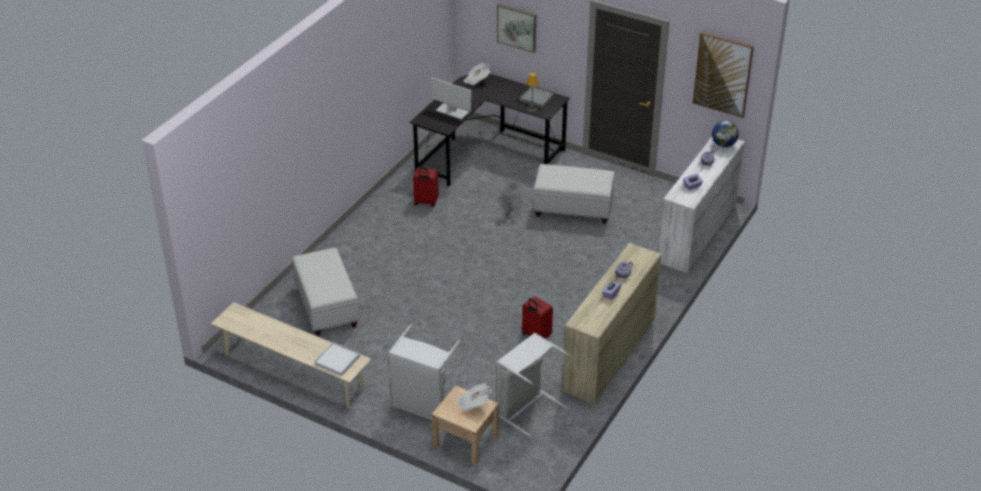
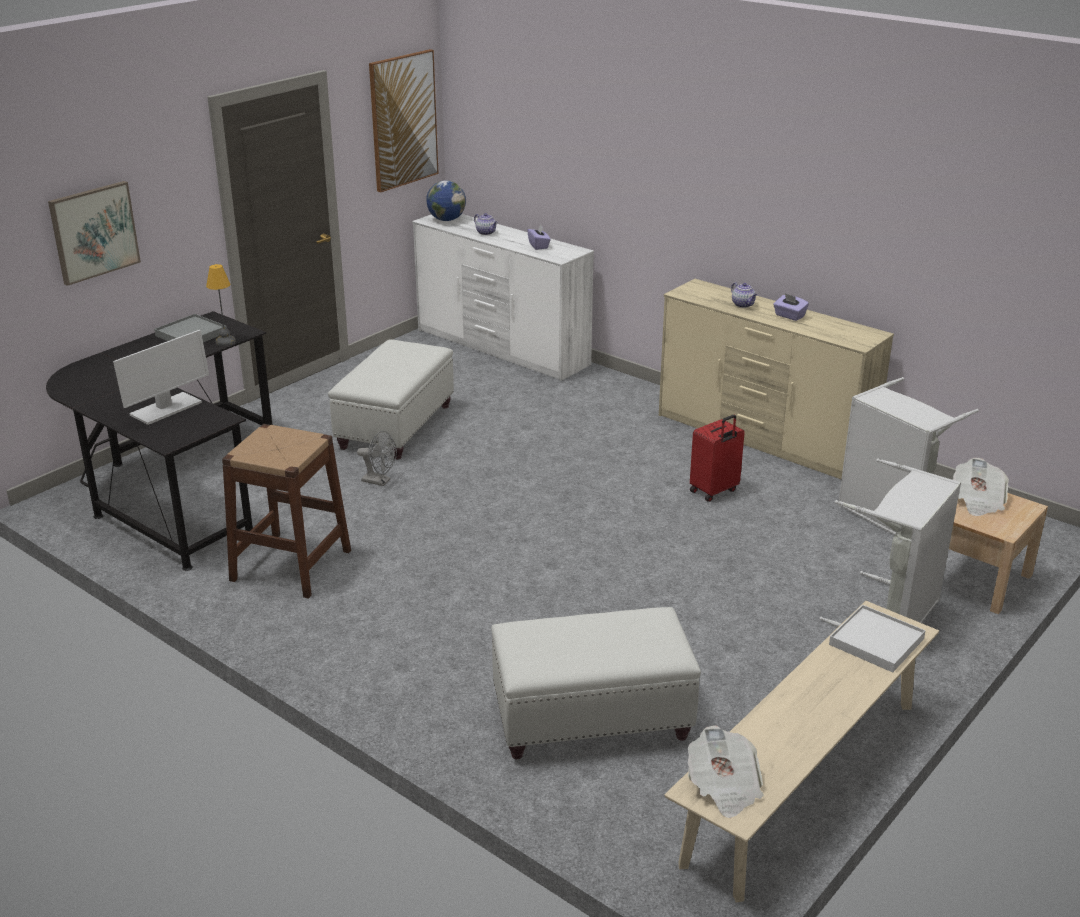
camera: 80 degrees left, 10 degrees down
(426, 202) = (291, 565): red suitcase -> brown stool
(476, 80) = (76, 378): newspaper -> newspaper (724, 788)

